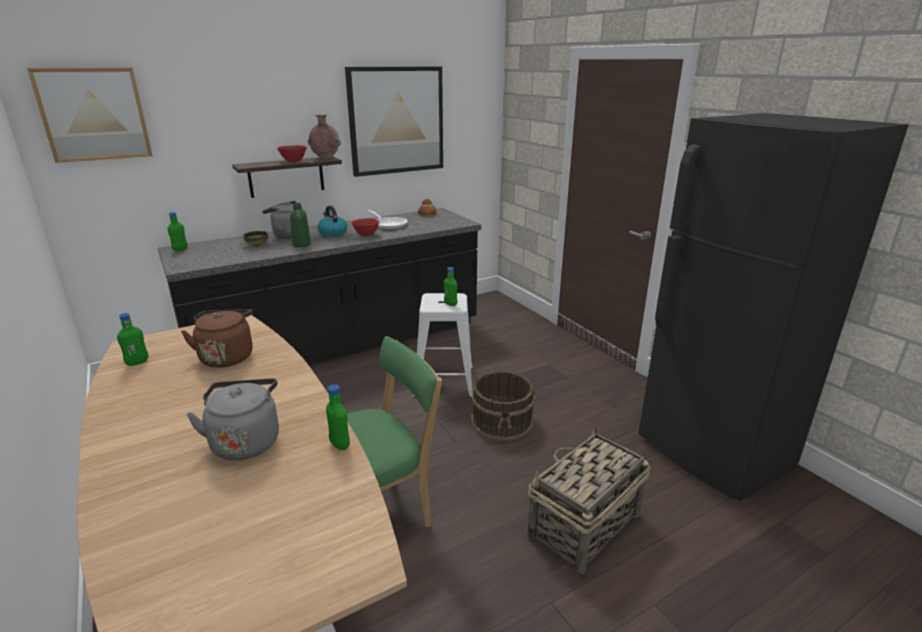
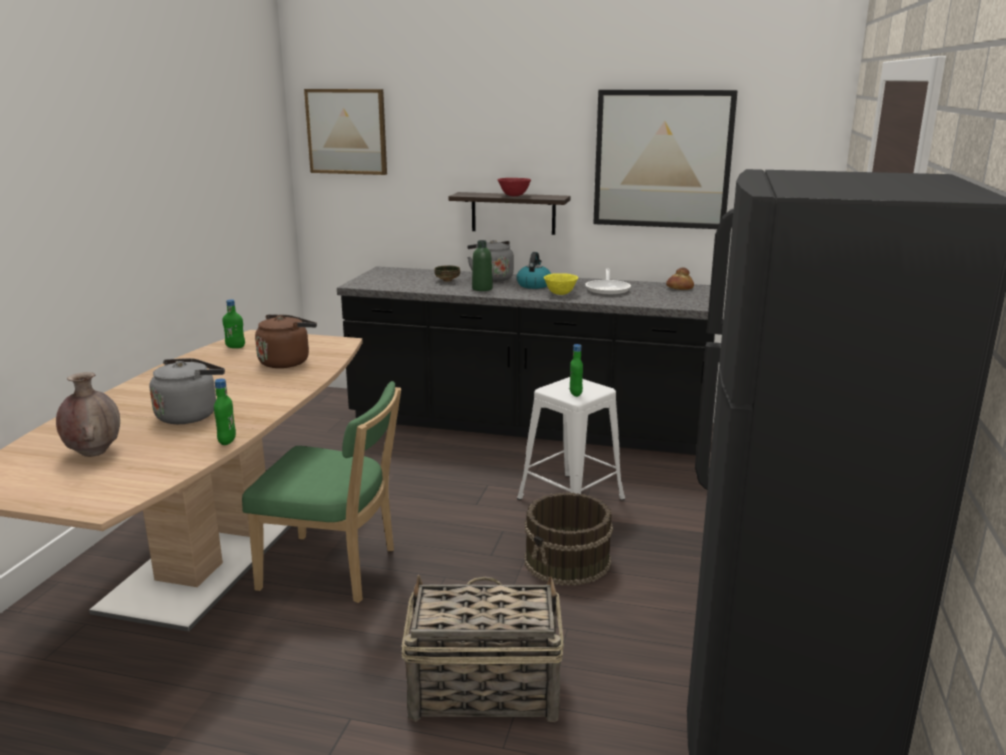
camera: 45 degrees right, 5 degrees down
(180, 249) = (386, 271): green bottle -> none
(325, 158) = (553, 197): brown vase -> brown vase (94, 452)
(366, 235) = (560, 294): red bowl -> yellow bowl

